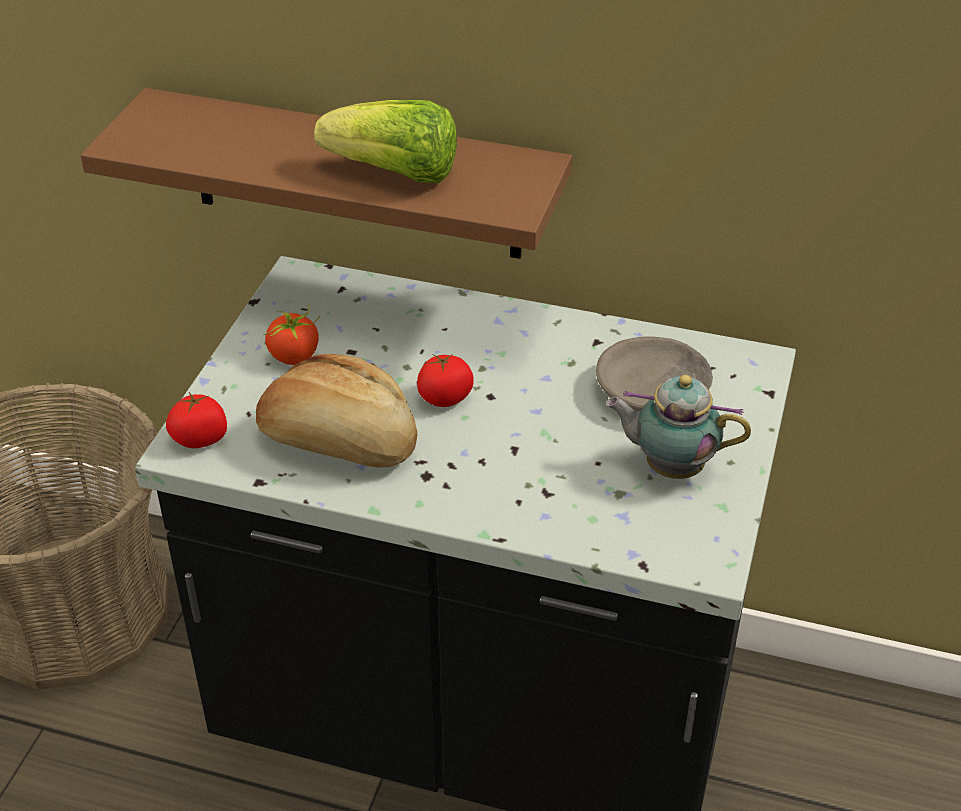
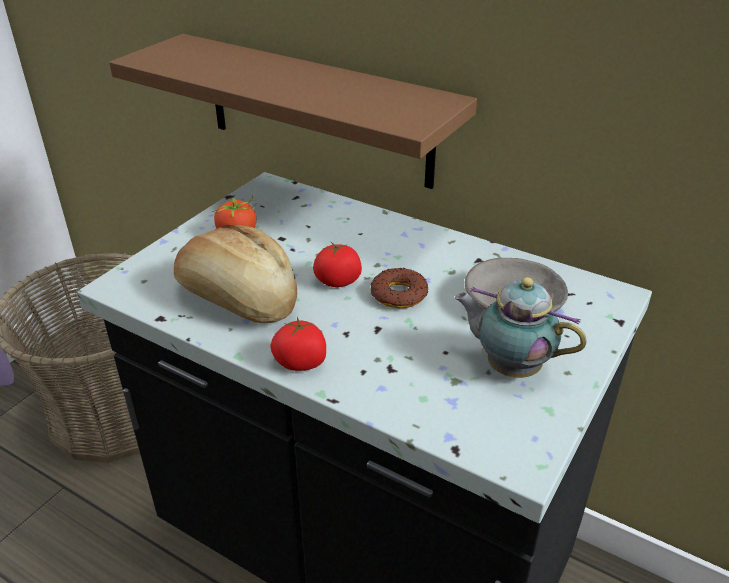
camera: 15 degrees right, 5 degrees down
(200, 438) = (136, 279): tomato -> tomato (301, 362)
(395, 174) = (327, 94): lettuce -> none
(521, 402) = (398, 294): none -> donut

